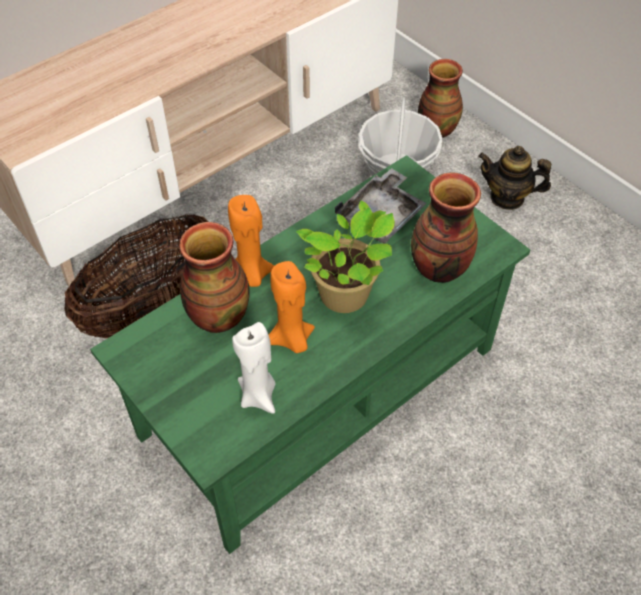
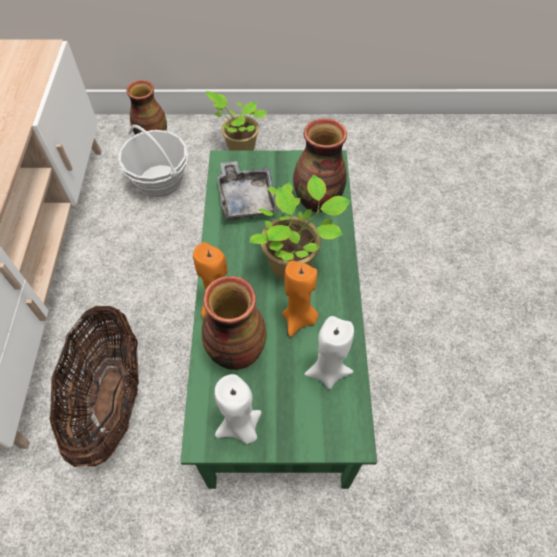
camera: 50 degrees left, 5 degrees up
(151, 368) = (240, 428): none -> white candle
(507, 198) = (239, 147): teapot -> potted plant

